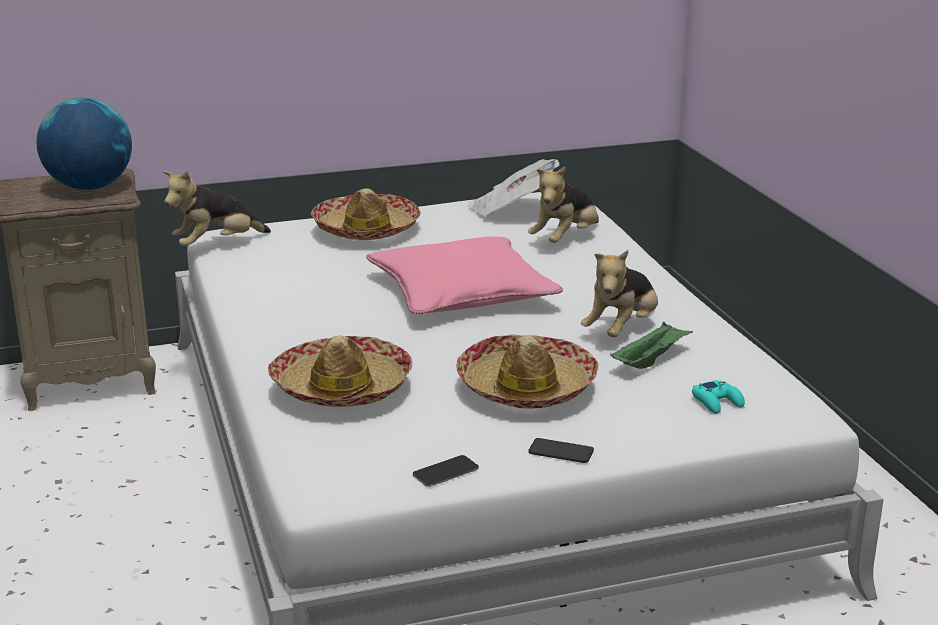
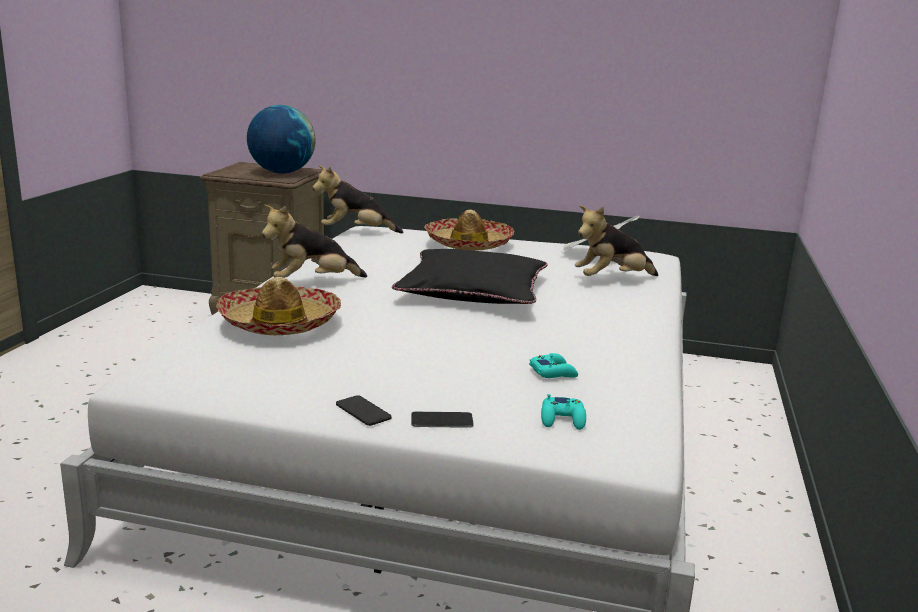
camera: 30 degrees right, 5 degrees down
(445, 471) = (251, 396): phone -> phone (442, 420)
(461, 291) = (472, 291): pink pillow -> black pillow
(526, 387) = (413, 360): hat -> none
(622, 330) = (564, 347): plush toy -> plush toy (312, 283)
(650, 360) = (553, 372): green tray -> turquoise game controller

